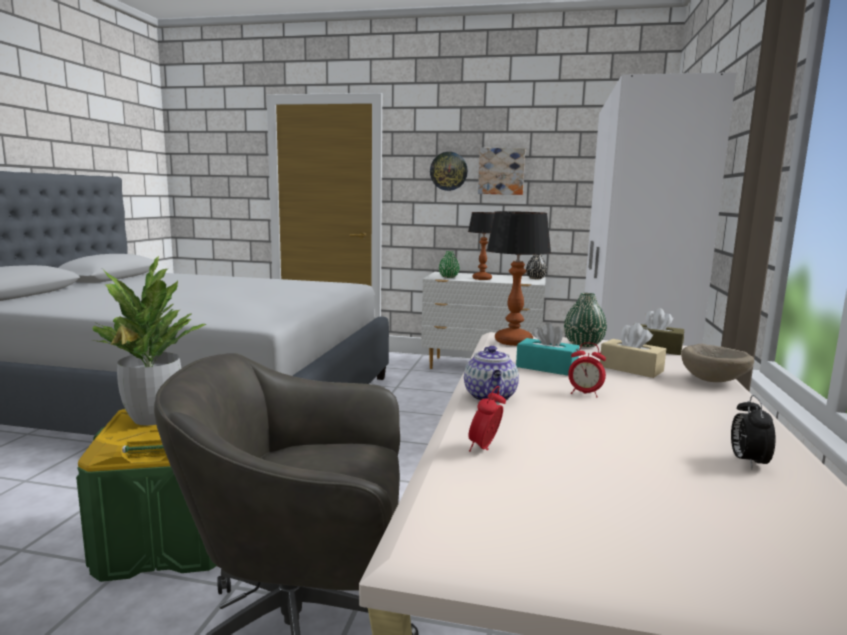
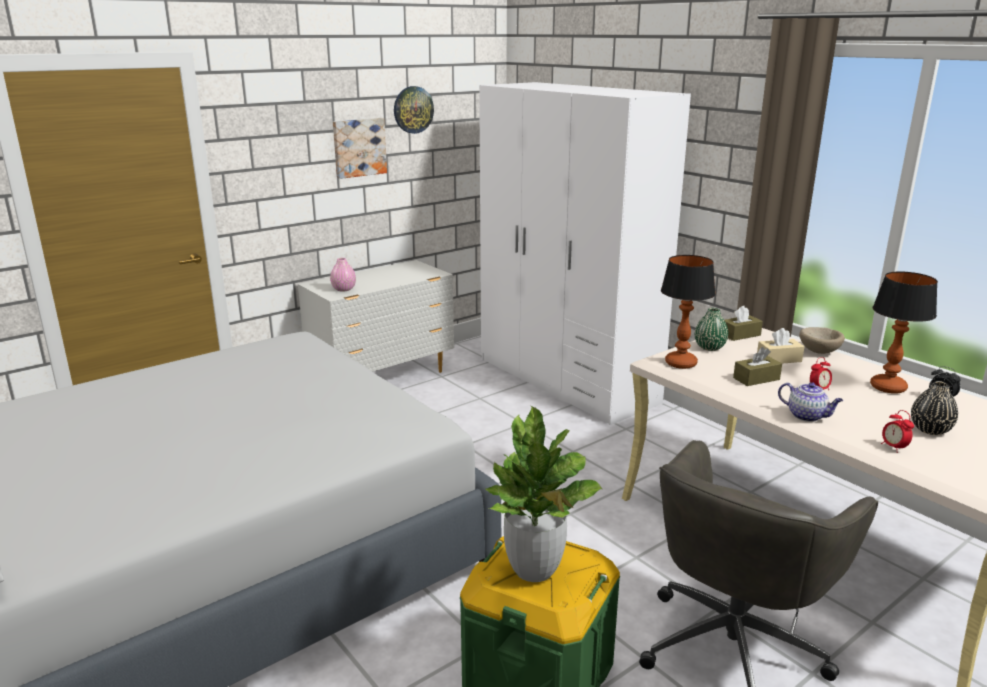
camera: 50 degrees left, 10 degrees up
(448, 171) = (298, 154): wall clock -> wall clock (413, 109)
(448, 277) = (344, 289): green vase -> pink vase
(482, 278) = (379, 281): table lamp -> table lamp (887, 387)
(535, 278) = (417, 265): black vase -> black vase (930, 430)
(546, 367) = (756, 379): turquoise tissue box -> brown tissue box

